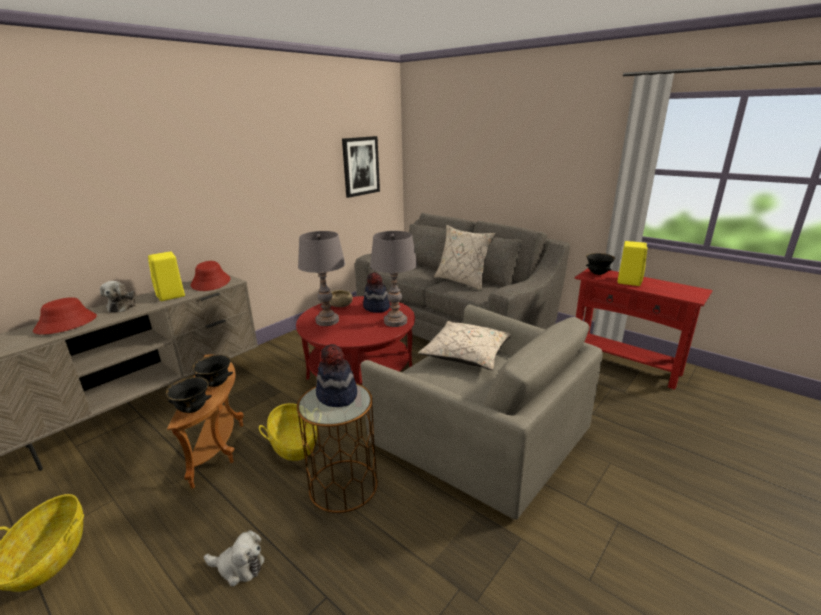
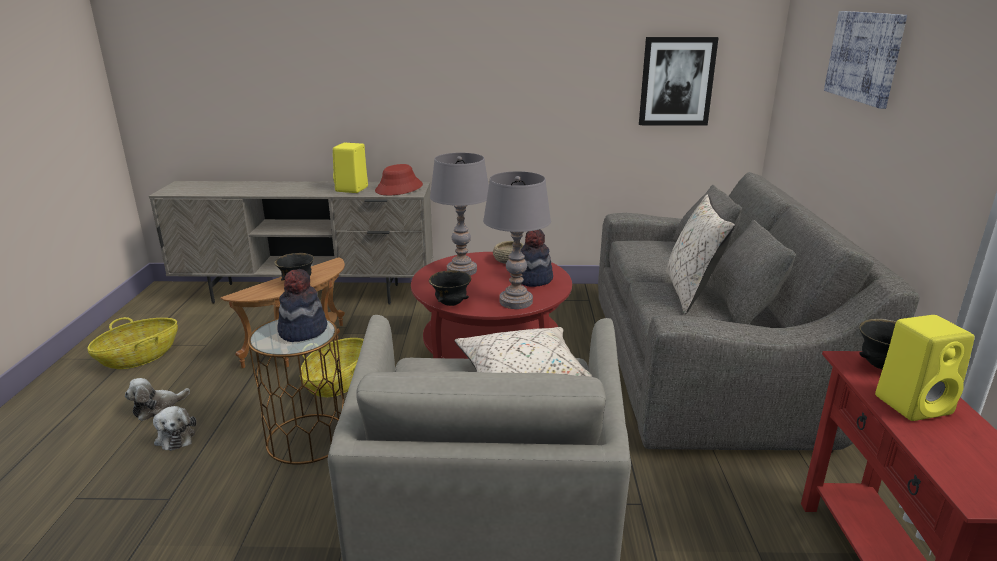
camera: 50 degrees right, 0 degrees up
(66, 324) = (261, 187): red hat -> none
(123, 306) = (311, 186): plush toy -> plush toy (157, 408)
(192, 410) = (252, 293): black bowl -> black bowl (450, 304)
(487, 138) = (864, 56): none -> picture

